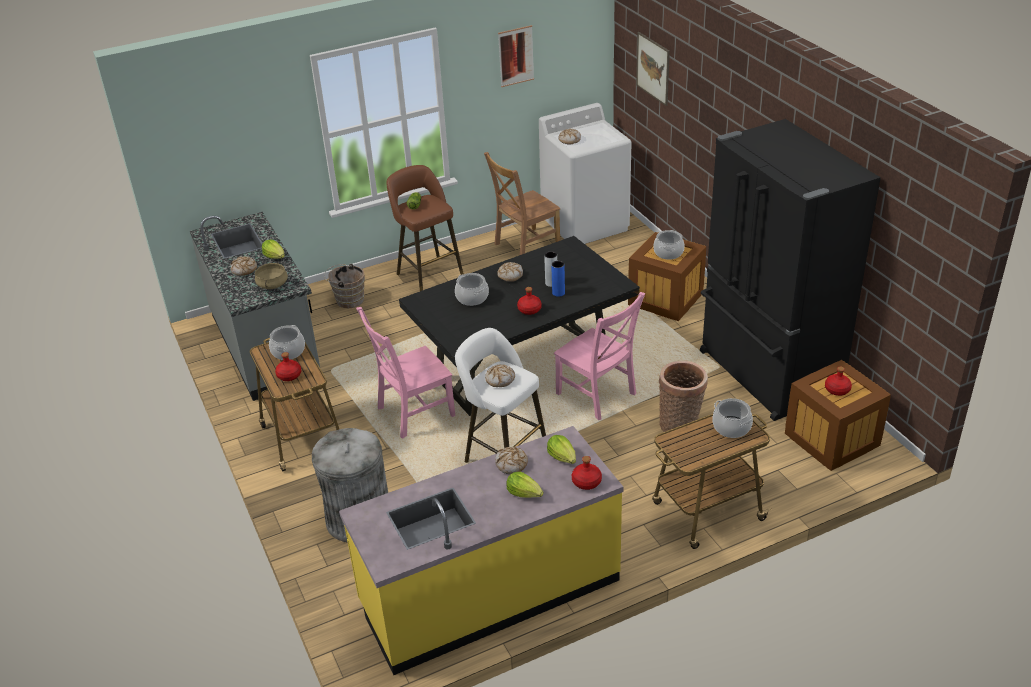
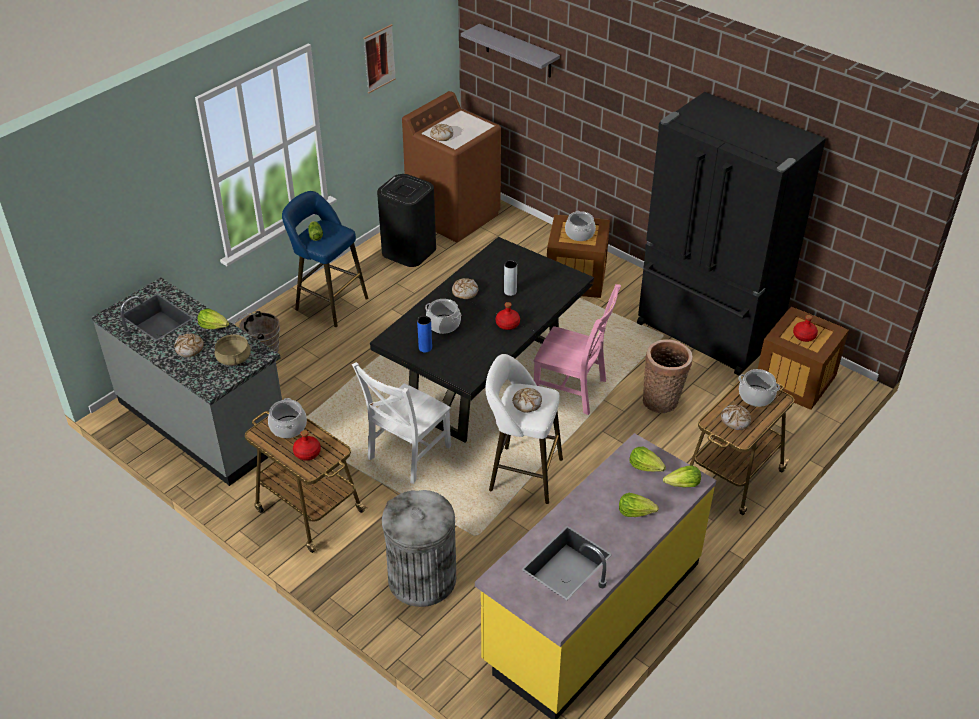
camera: 25 degrees left, 5 degrees up
(413, 413) = (407, 455): pink chair -> white chair
(428, 274) = (328, 302): brown stool -> blue stool
(511, 464) = (604, 487): bread -> bread (735, 420)
(524, 246) = (408, 251): brown chair -> black trash can
(558, 293) = (523, 300): blue vase -> blue vase (425, 348)
(585, 224) = (454, 215): white washing machine -> brown washing machine
(586, 482) = (683, 485): red bottle -> lettuce
(653, 68) = (518, 51): picture -> grey shelf

